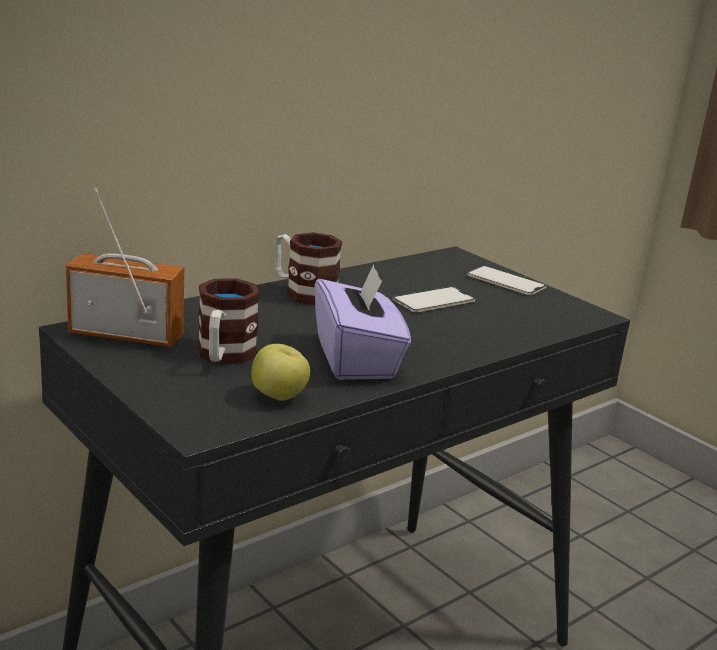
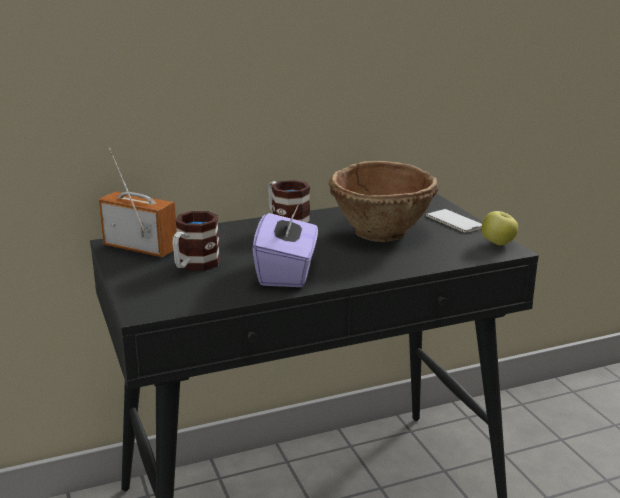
camera: 20 degrees right, 0 degrees up
(279, 397) = (211, 294): apple -> apple (498, 244)
(434, 300) = (382, 233): phone -> brown bowl

